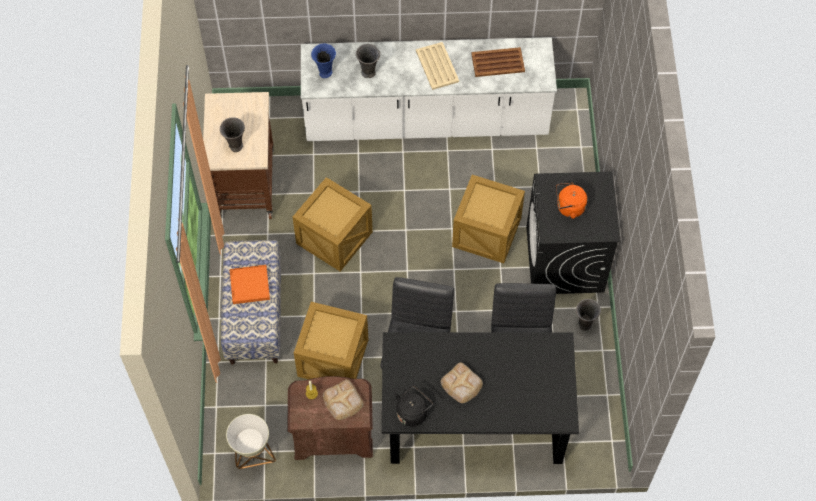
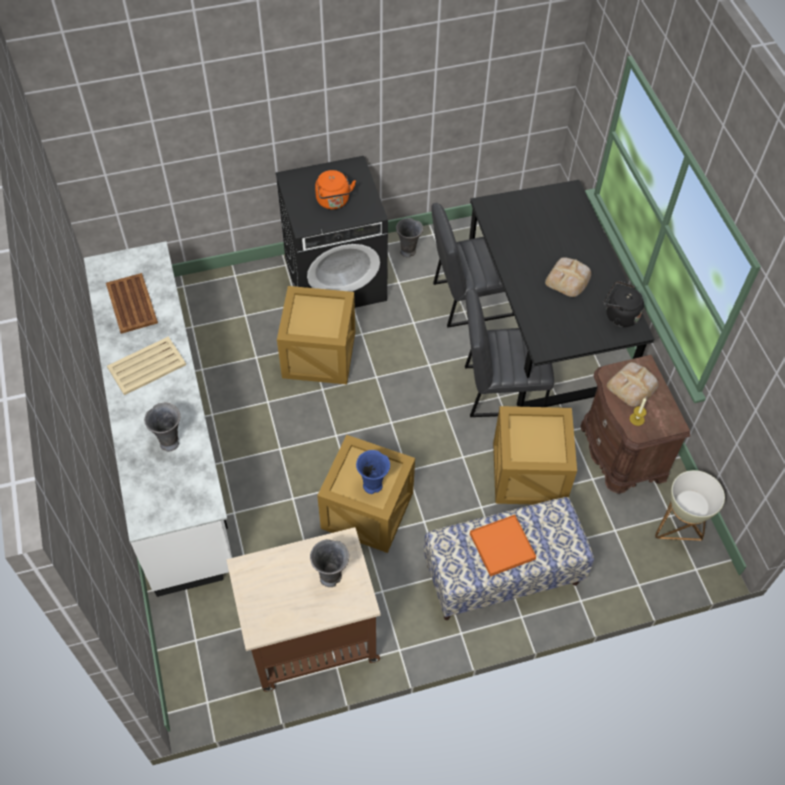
camera: 105 degrees left, 5 degrees down
(325, 73) = (178, 496): blue vase -> blue vase (373, 486)

